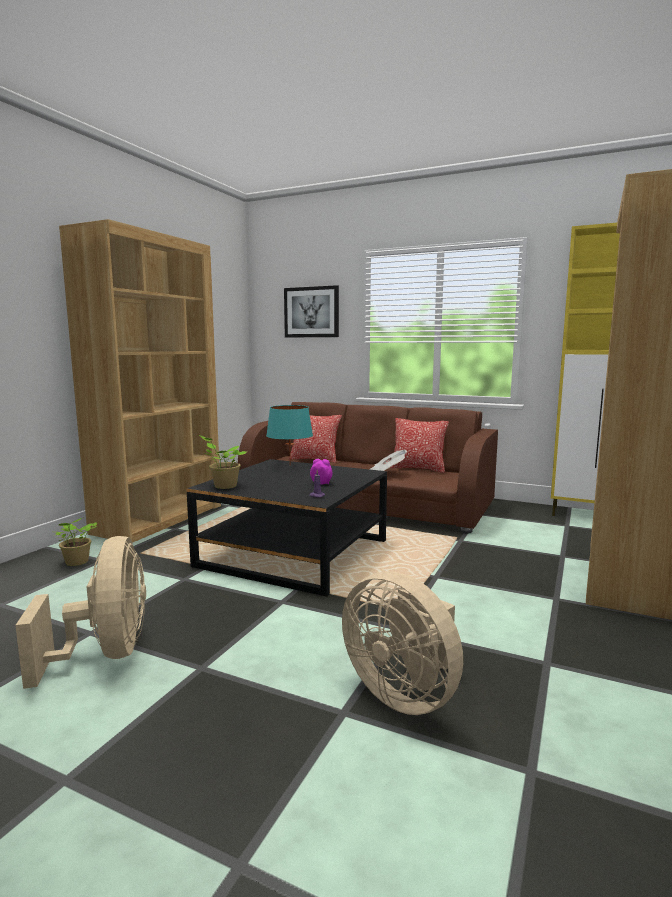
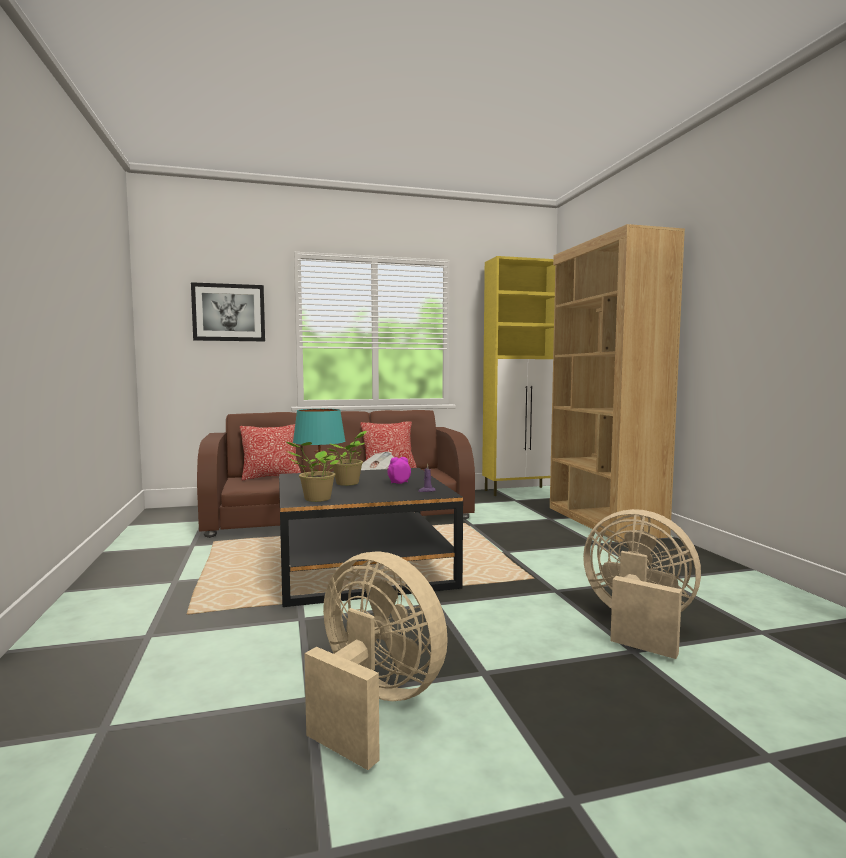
camera: 40 degrees left, 5 degrees down
(76, 563) = (113, 650): potted plant -> potted plant (348, 483)
(160, 518) = (128, 577): brown bookcase -> none
(404, 693) = (637, 624): beige fan -> beige fan turned 150 degrees counterclockwise

